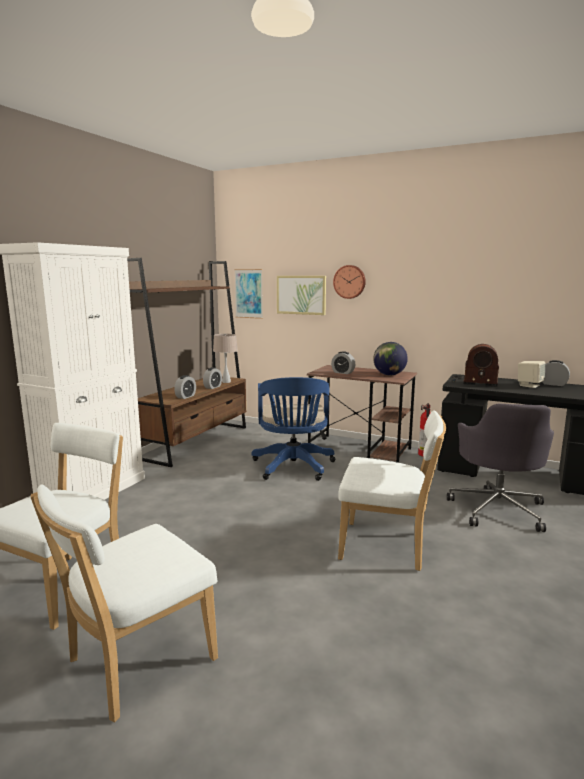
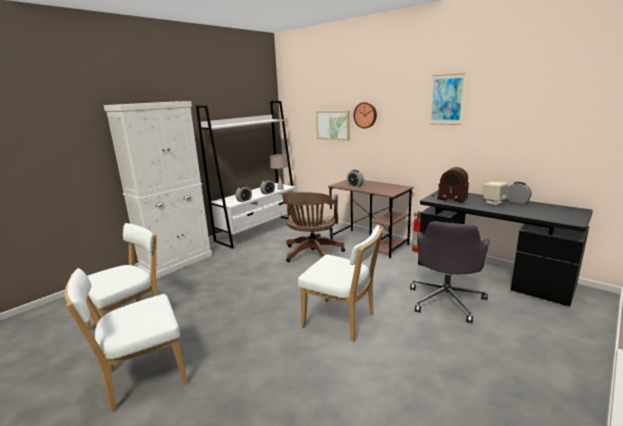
camera: 15 degrees right, 5 degrees up
(196, 442) = (258, 230): brown bookcase -> white bookcase
(248, 293) = (299, 124): picture -> picture (446, 100)
(293, 468) = (312, 254): blue office chair -> brown office chair
(389, 375) = (388, 188): globe -> none

